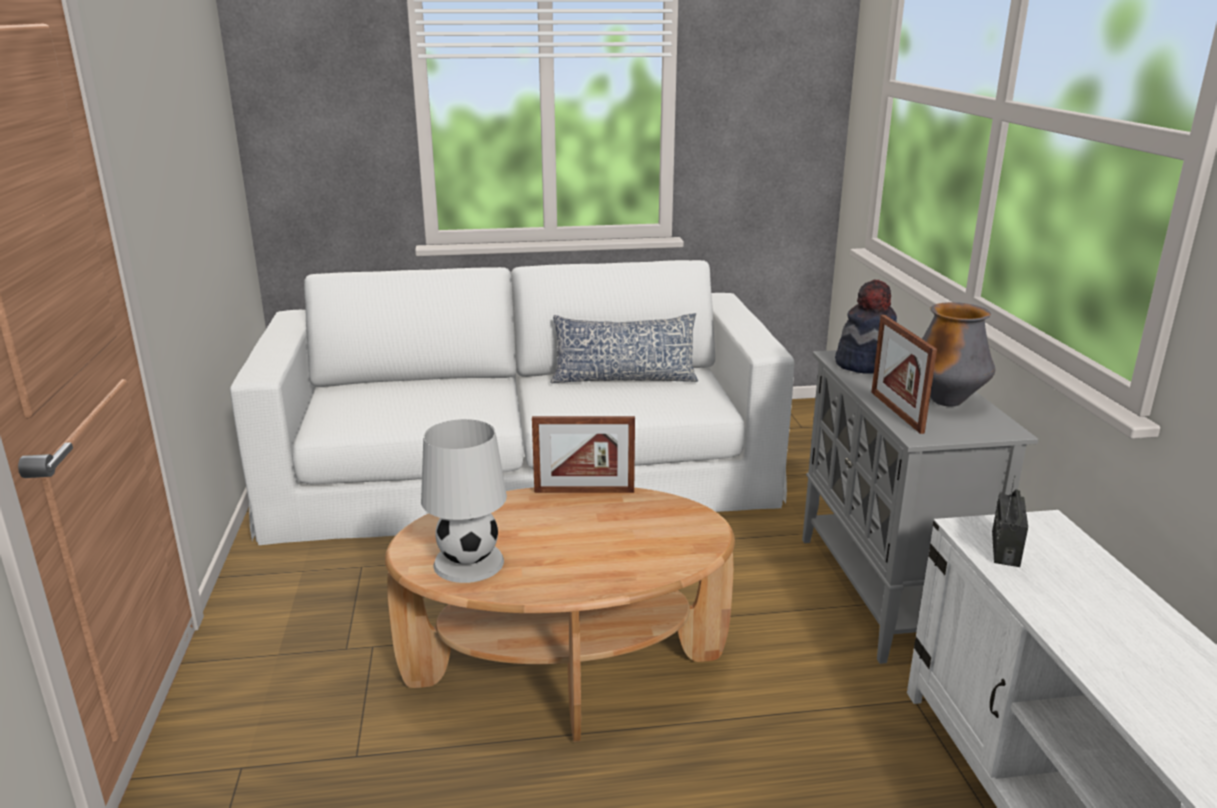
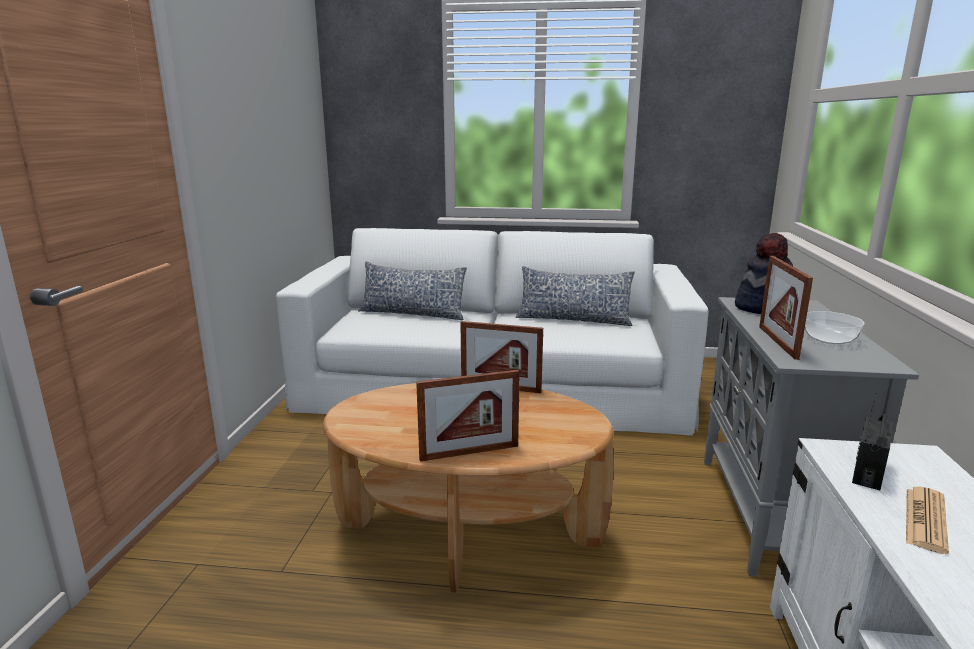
camera: 15 degrees right, 5 degrees down
(410, 389) = (412, 313): none -> pillow
(468, 563) = (382, 427): white table lamp -> none
(588, 581) = (469, 452): none -> picture frame
(946, 401) = (830, 339): vase -> bowl
(1063, 591) = (925, 520): none -> newspaper

